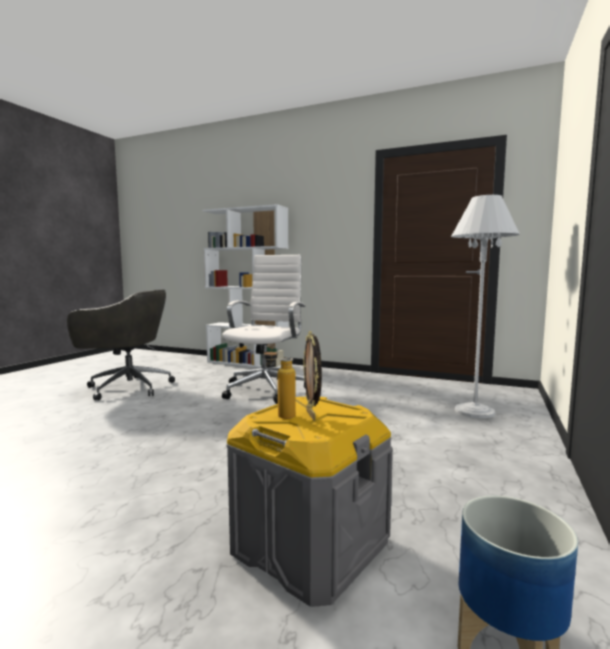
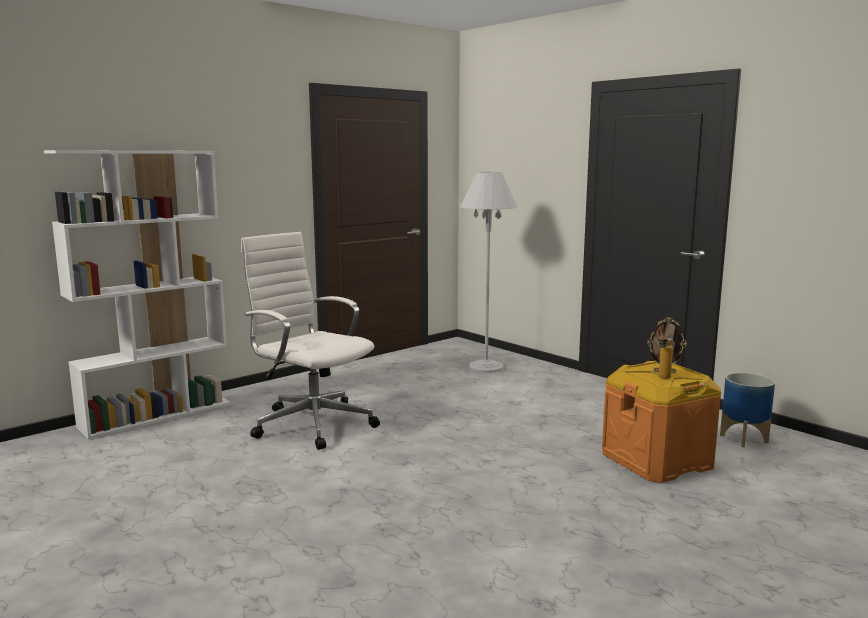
camera: 65 degrees left, 5 degrees up
(127, 388) = (155, 510): grey office chair -> none
(310, 545) = (657, 460): grey storage box -> orange storage box

